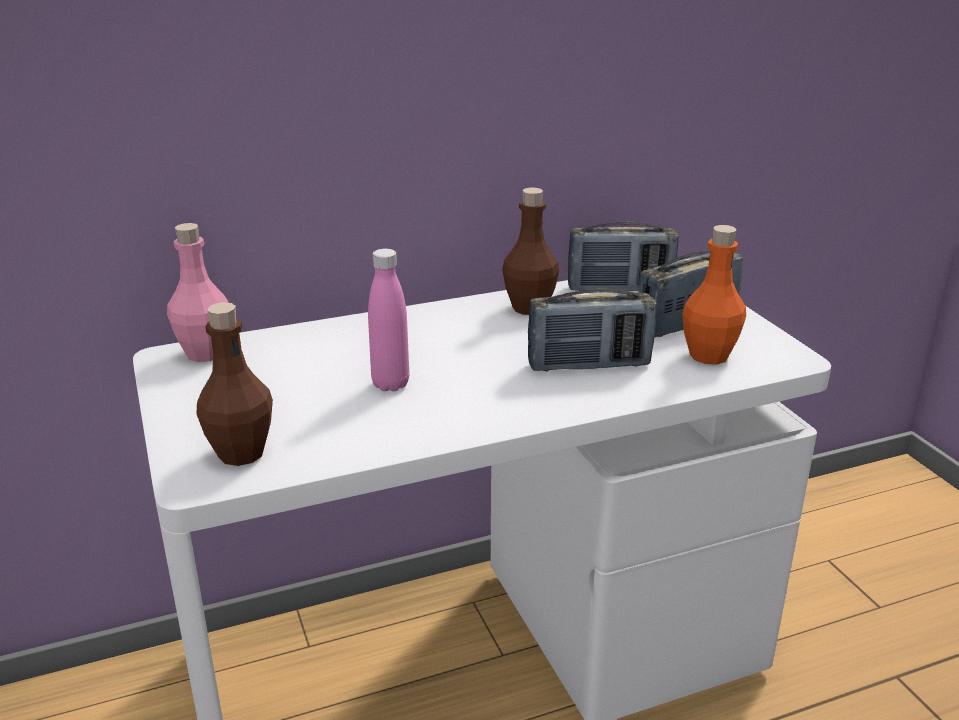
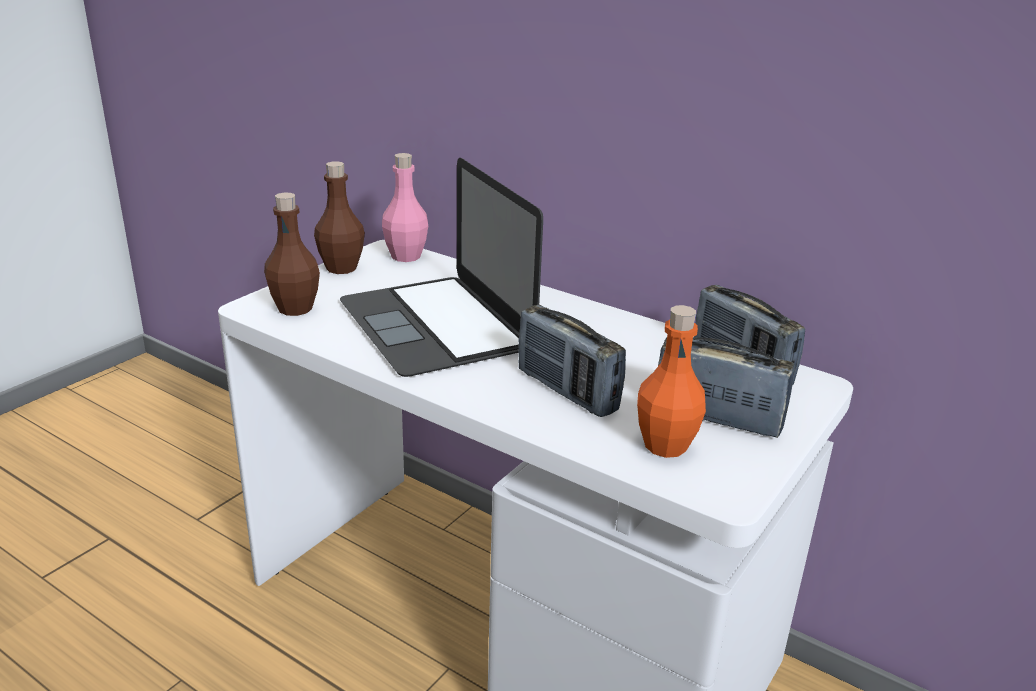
camera: 55 degrees right, 0 degrees up
(390, 384) = (435, 324): pink bottle -> laptop
(529, 308) = (635, 338): brown bottle -> brown bottle (341, 268)

